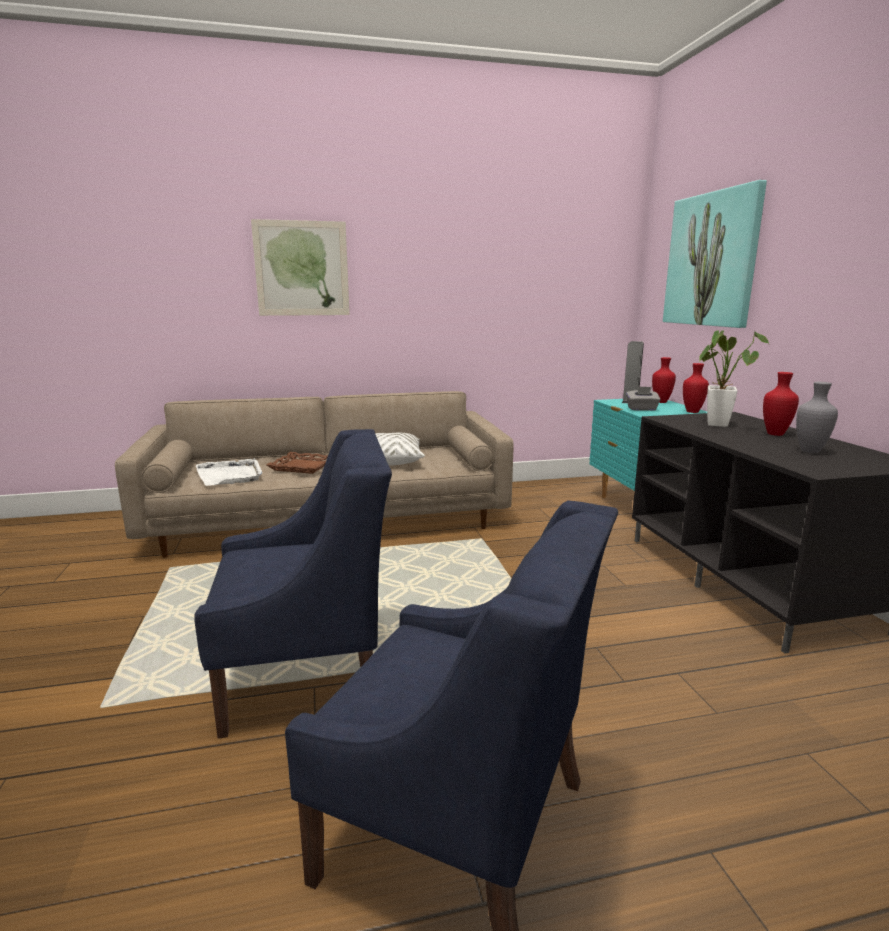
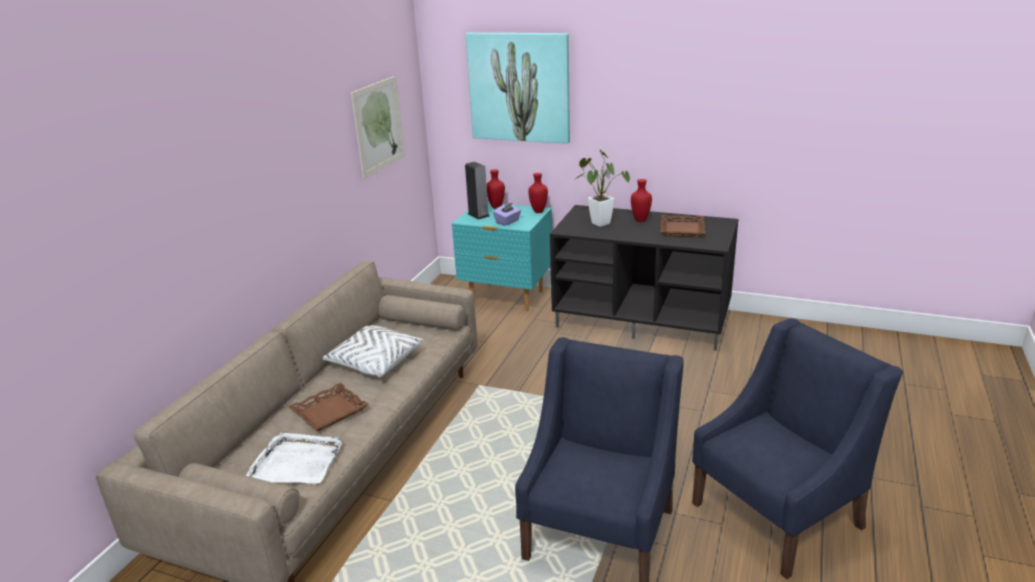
camera: 55 degrees left, 10 degrees up
(302, 268) = (197, 190): picture -> picture (379, 126)
(642, 409) = (508, 221): grey tissue box -> purple tissue box
(810, 451) = (682, 230): grey vase -> brown tray

